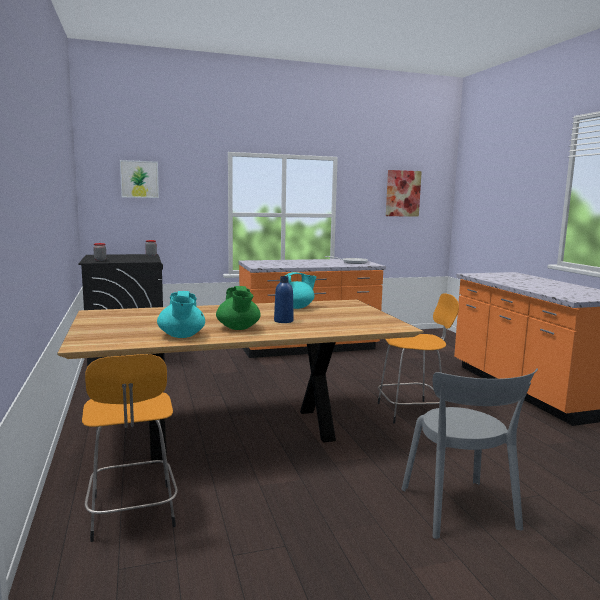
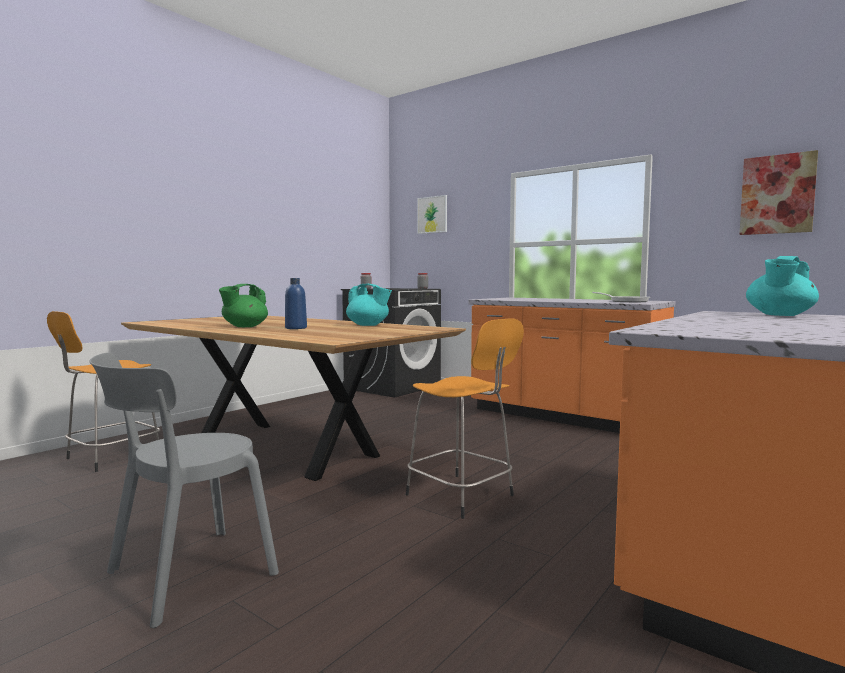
camera: 55 degrees right, 5 degrees down
(181, 336) = (196, 325): turquoise teapot -> turquoise teapot (779, 315)

